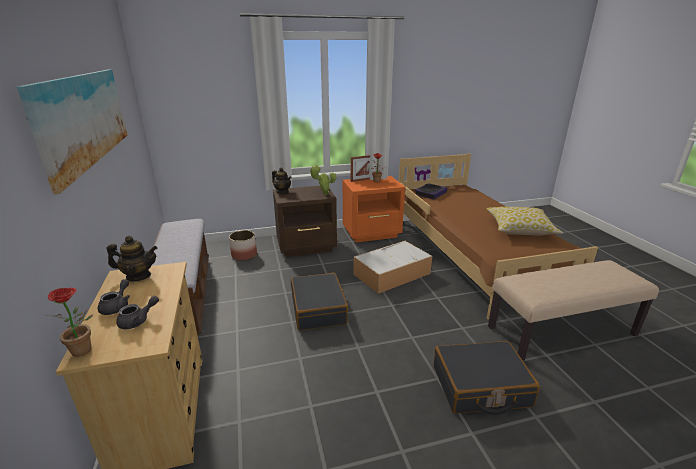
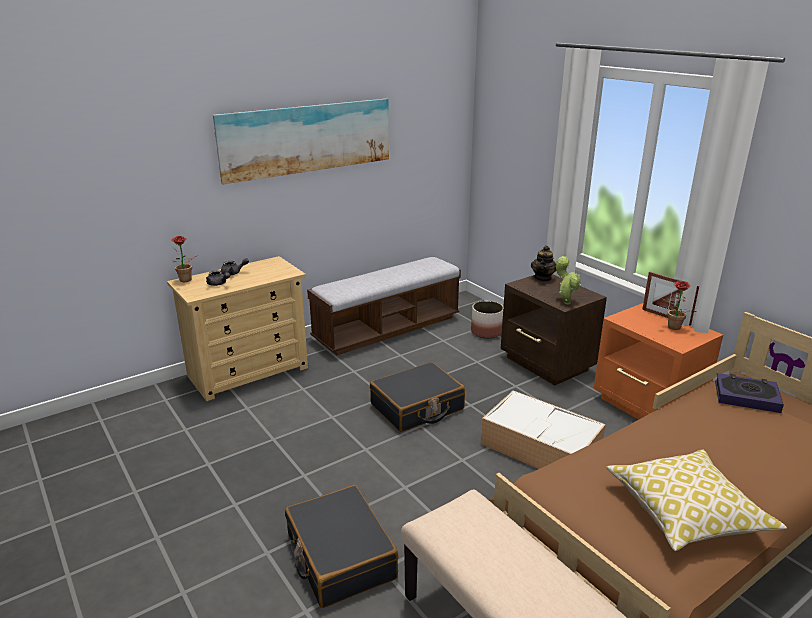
camera: 70 degrees right, 0 degrees up
(138, 276) = (274, 266): teapot -> none

